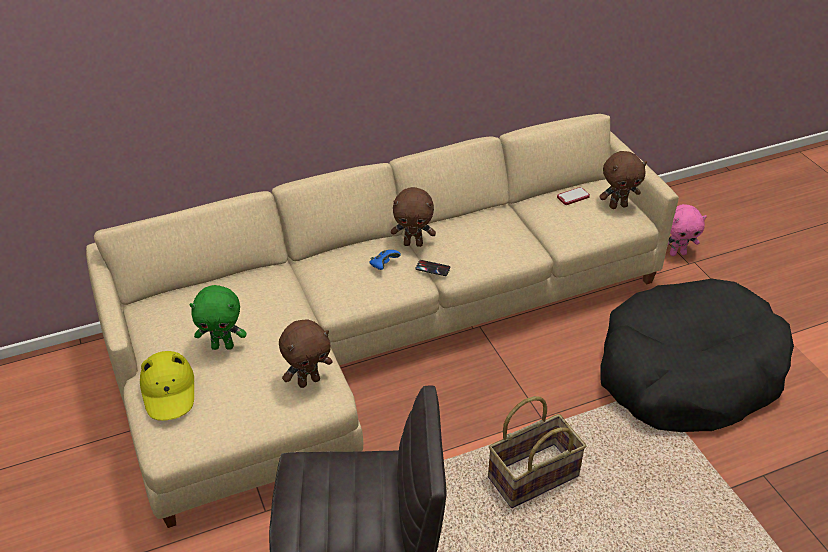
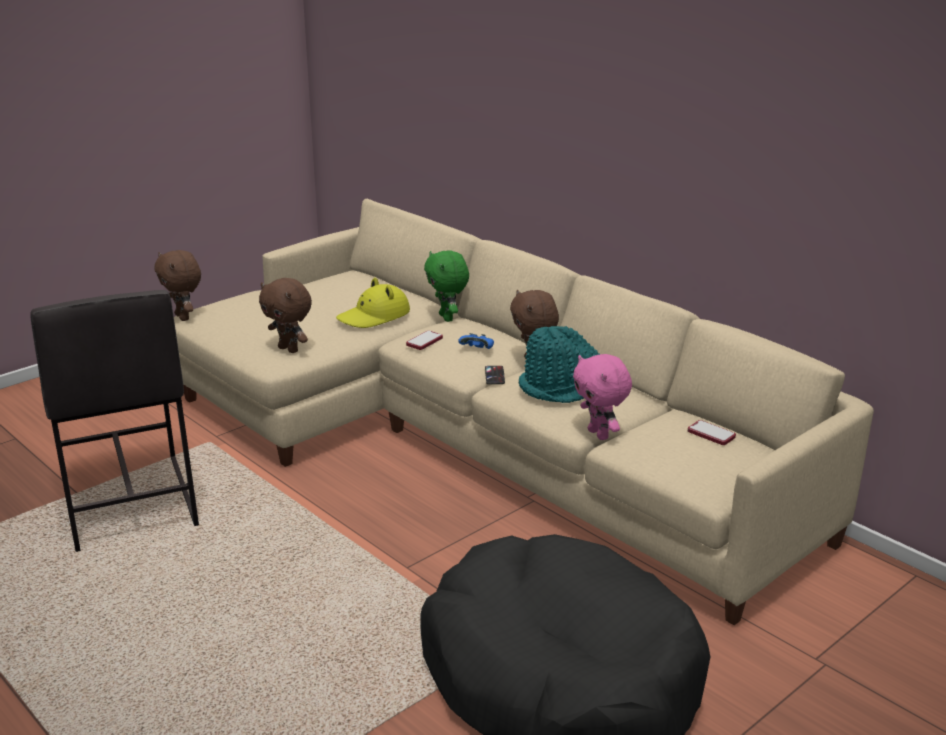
camera: 70 degrees right, 15 degrees down
(169, 391) = (248, 299): yellow hat -> yellow hat (374, 316)
(223, 346) = (312, 306): green plush toy -> green plush toy (447, 318)
(348, 291) = (424, 341): none -> phone
(478, 240) = (561, 388): none -> turquoise hat
(533, 475) = (314, 574): basket -> none
(618, 206) = (731, 471): brown plush toy -> brown plush toy (184, 317)
(677, 253) = (830, 644): pink plush toy -> pink plush toy (599, 434)

